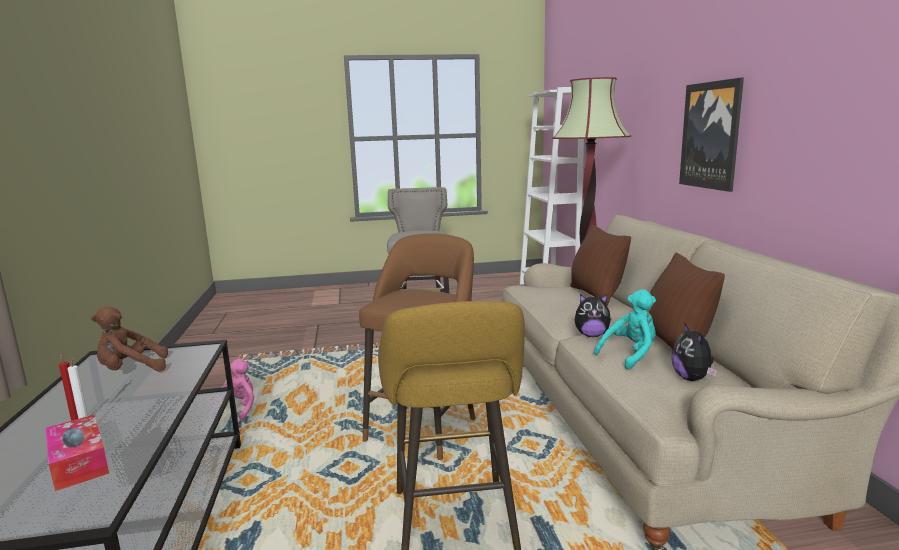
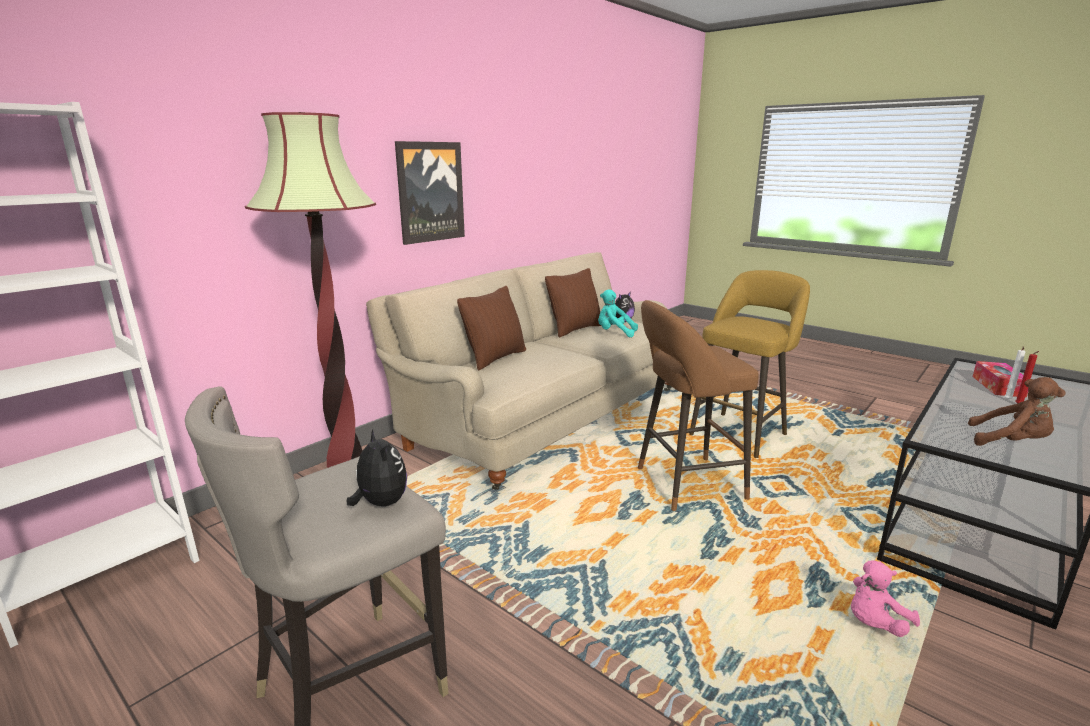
camera: 130 degrees left, 5 degrees up
(591, 335) = (597, 345): plush toy -> plush toy (380, 503)

